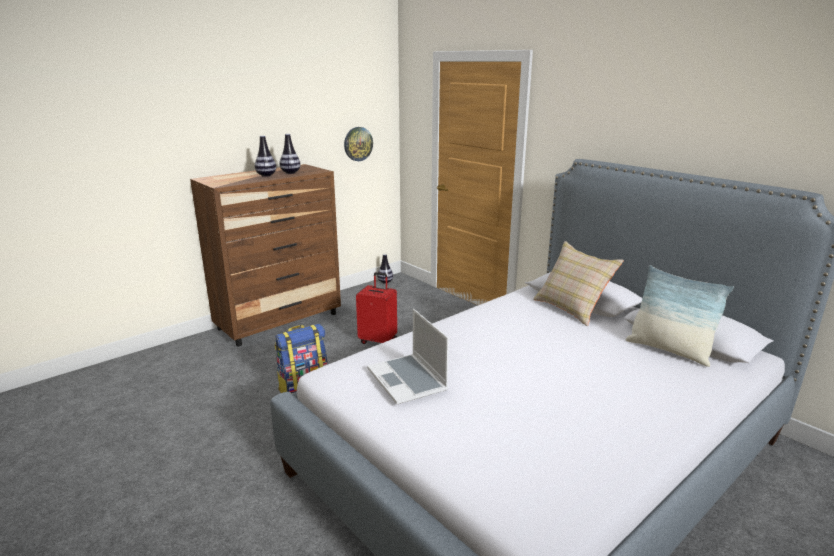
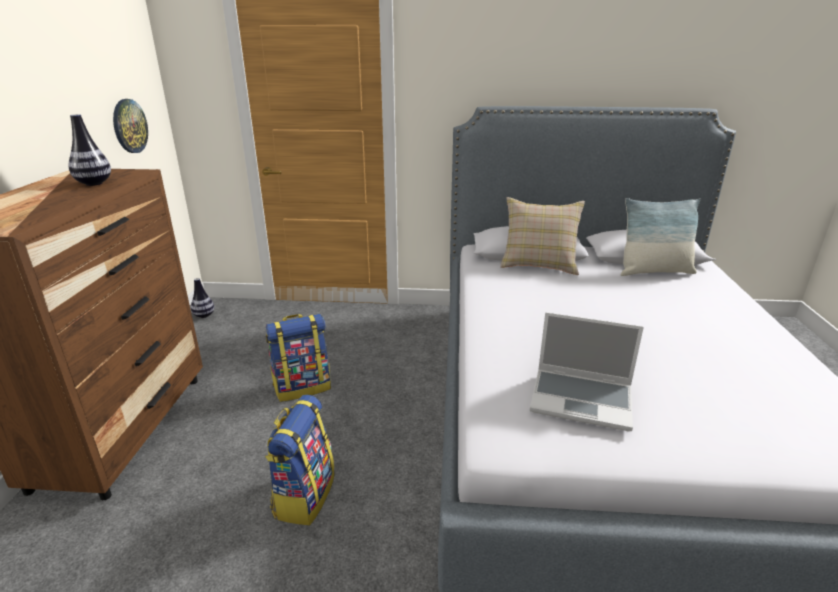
camera: 45 degrees left, 5 degrees up
(266, 175) = (60, 195): vase -> none
(378, 341) = (302, 387): red suitcase -> backpack

